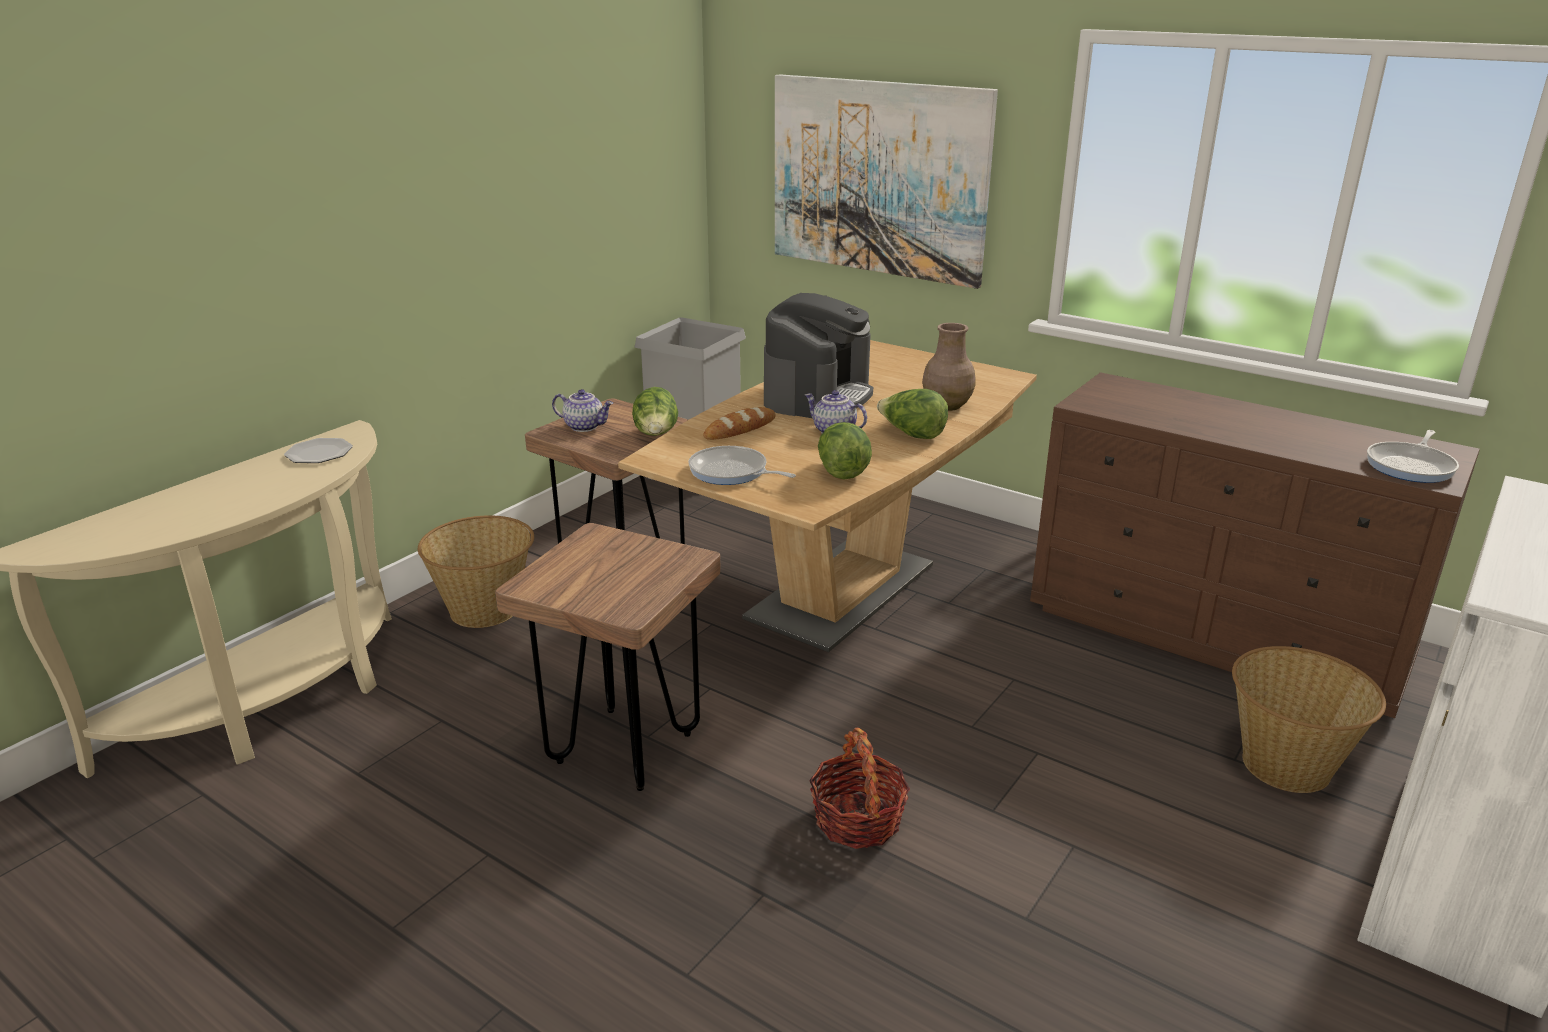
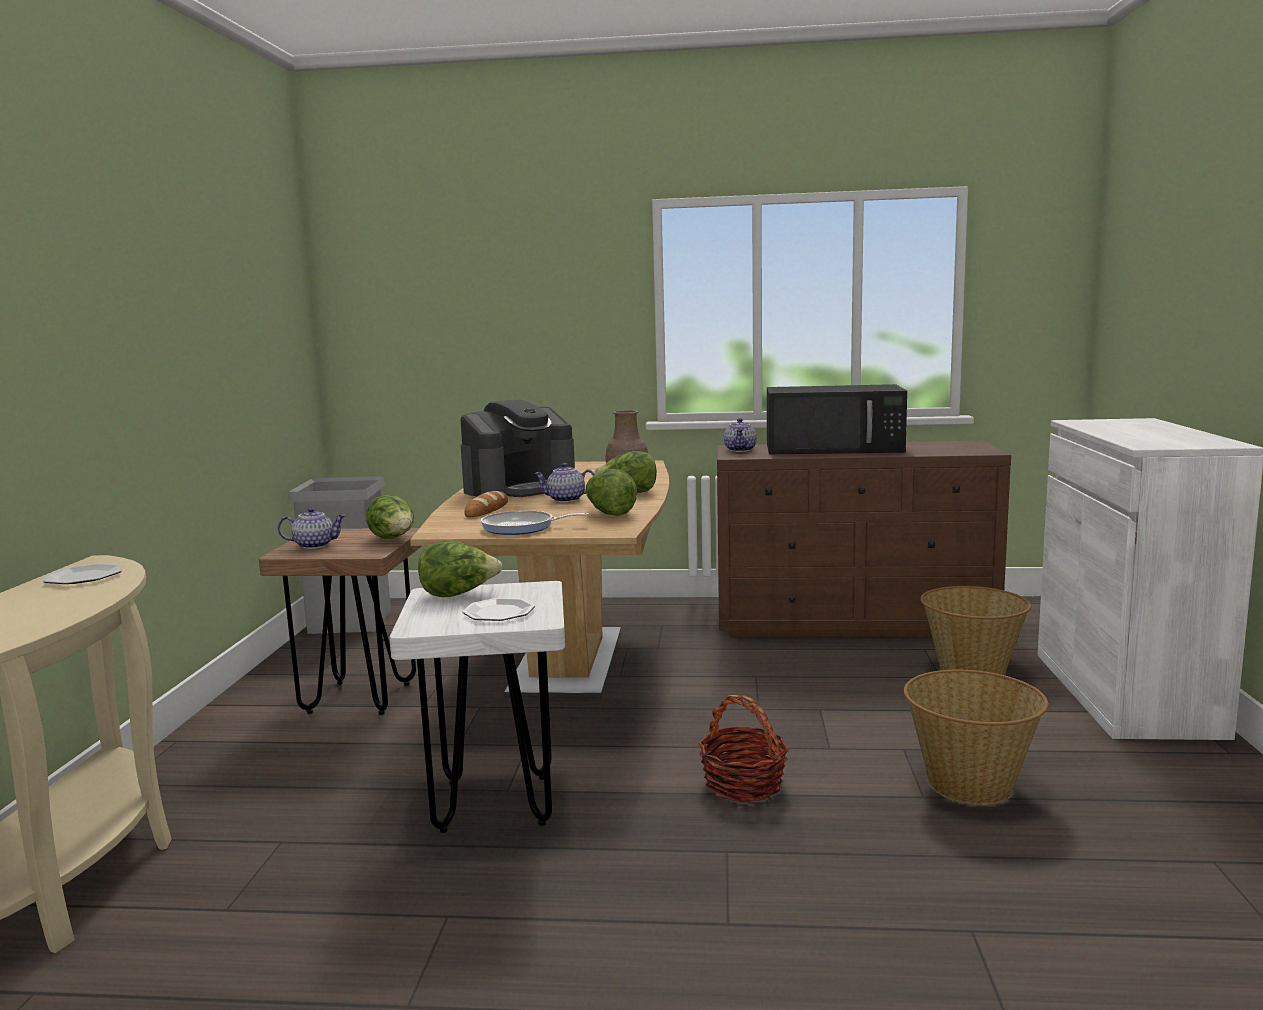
camera: 30 degrees left, 15 degrees down
(485, 609) = (237, 754): basket -> basket (970, 783)
(611, 546) = (458, 594): none -> lettuce
(611, 587) = (498, 613): none -> plate
(624, 748) = (494, 803): brown stool -> white stool
(817, 395) = (519, 488): coffee machine -> coffee machine turned 60 degrees clockwise
(878, 178) = (494, 330): picture -> none
(1110, 392) = (741, 450): none -> teapot
(1235, 416) = (835, 448): none -> black microwave
(1411, 466) = (965, 449): frying pan -> none

